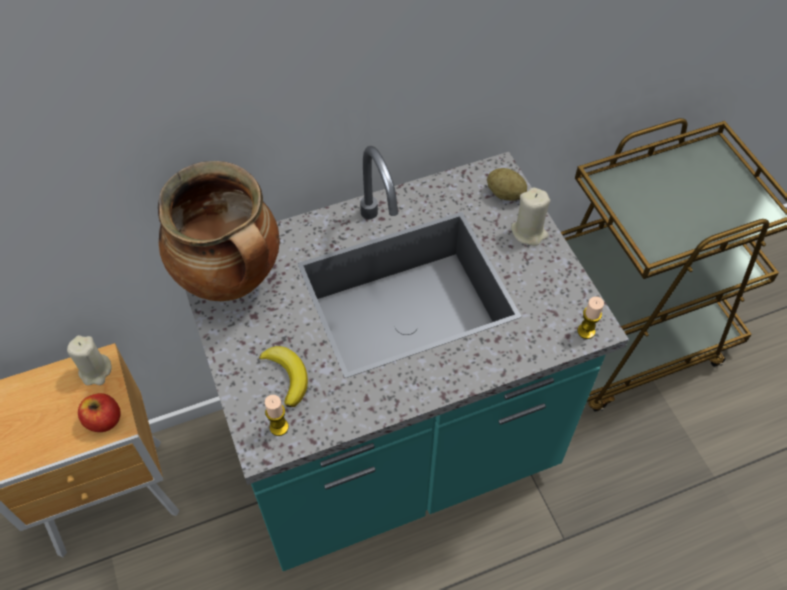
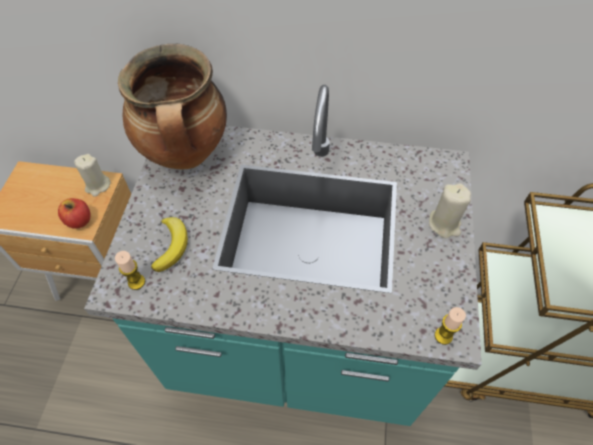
camera: 30 degrees right, 0 degrees up
(505, 194) = (443, 184): potato -> none

